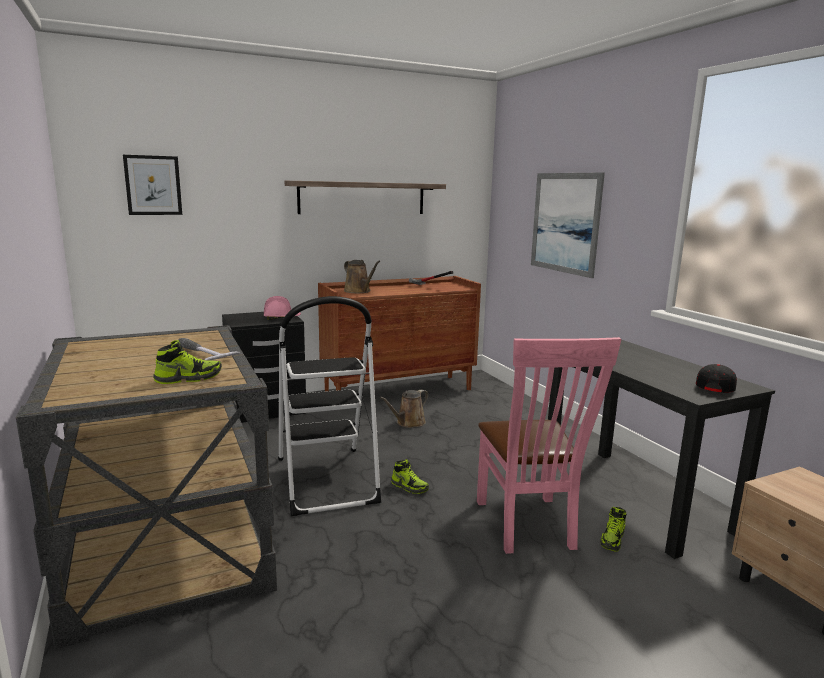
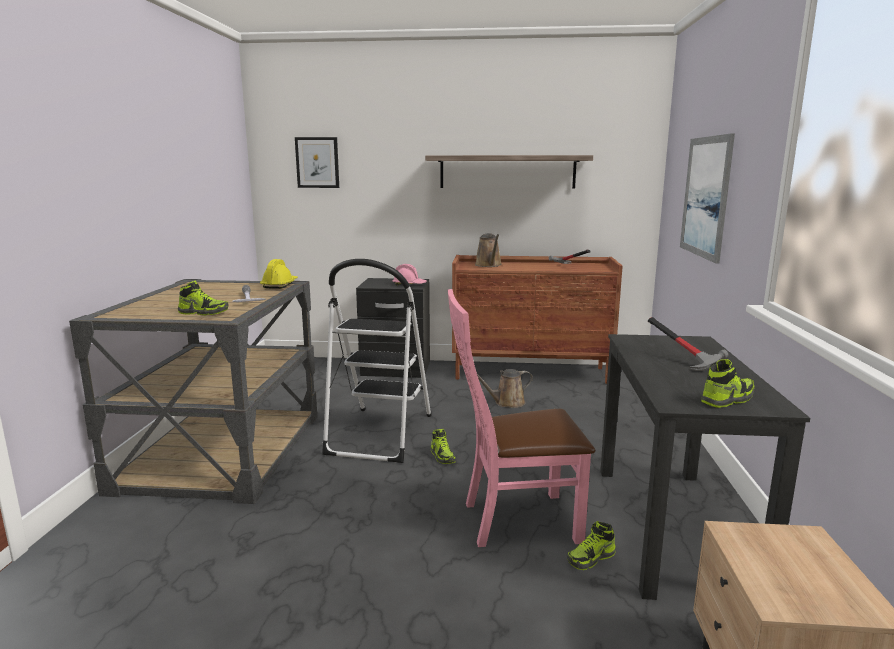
camera: 30 degrees right, 0 degrees up
(205, 333) = (280, 285): none -> yellow hard hat
(528, 527) = (513, 520): pink chair -> pink chair turned 60 degrees clockwise
(639, 360) = (685, 360): none -> hammer
(715, 386) = (727, 399): black cap -> shoe

